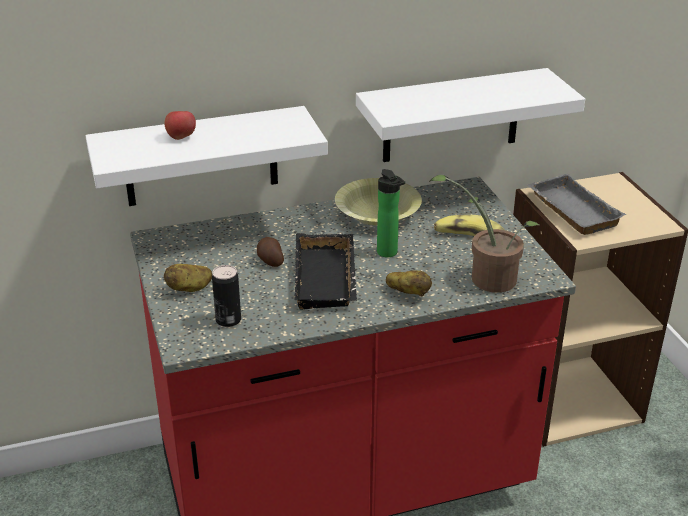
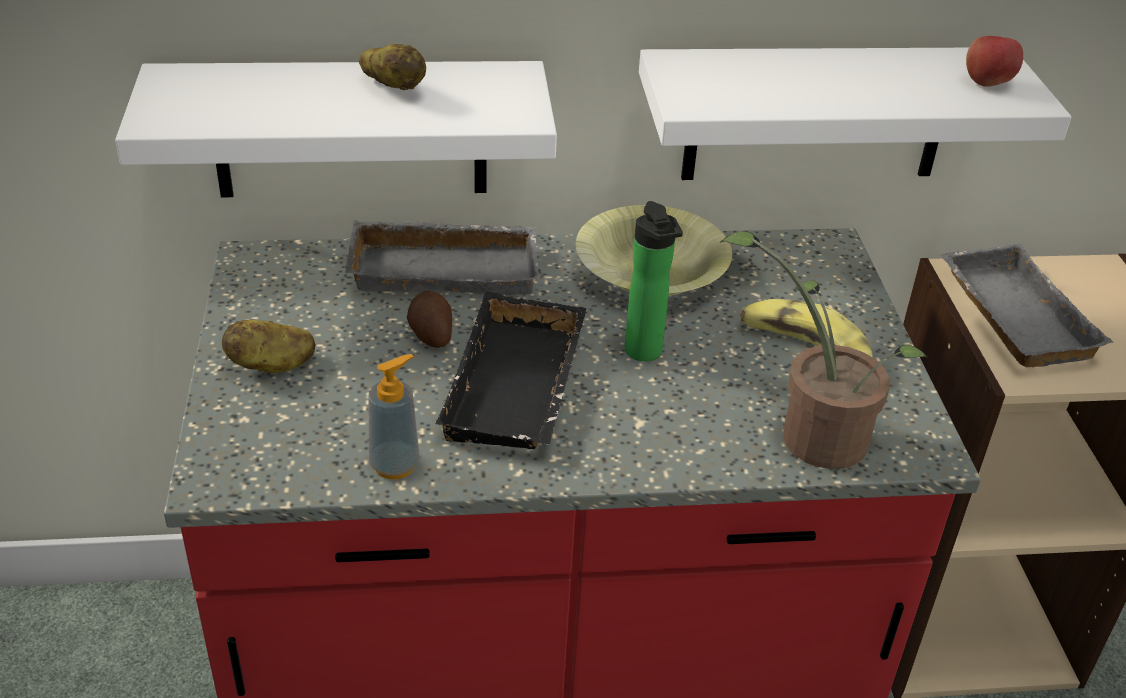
camera: 10 degrees right, 5 degrees up
(181, 137) = (300, 90): apple -> apple (987, 83)
(228, 320) = (313, 440): can -> none
(265, 226) = (447, 267): none -> grey tray
(277, 324) = (395, 465): none -> soap dispenser
(408, 293) = (656, 441): potato -> potato (394, 88)

